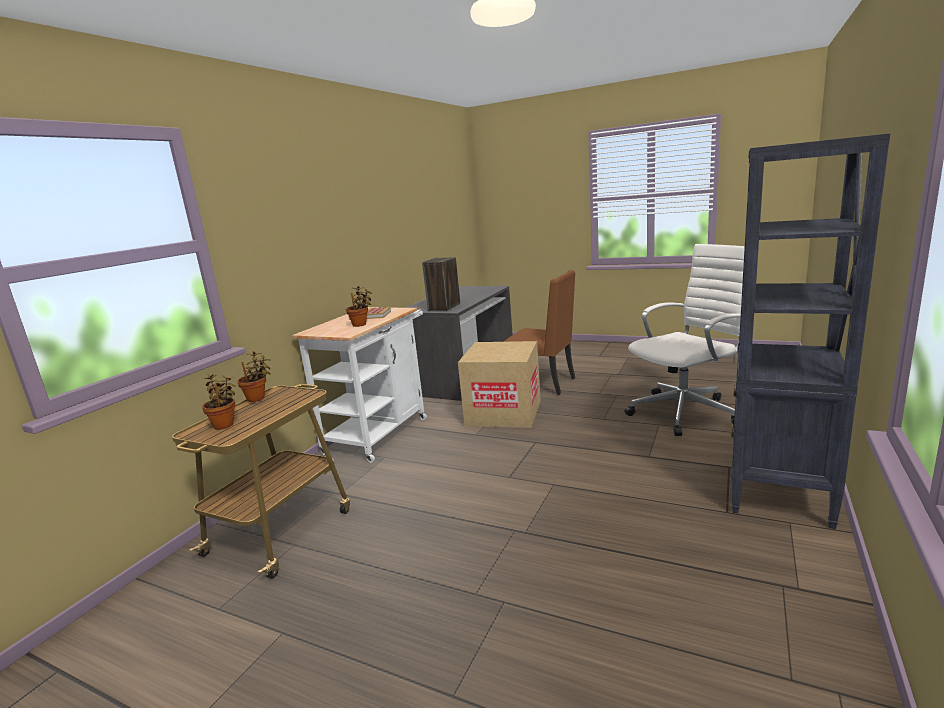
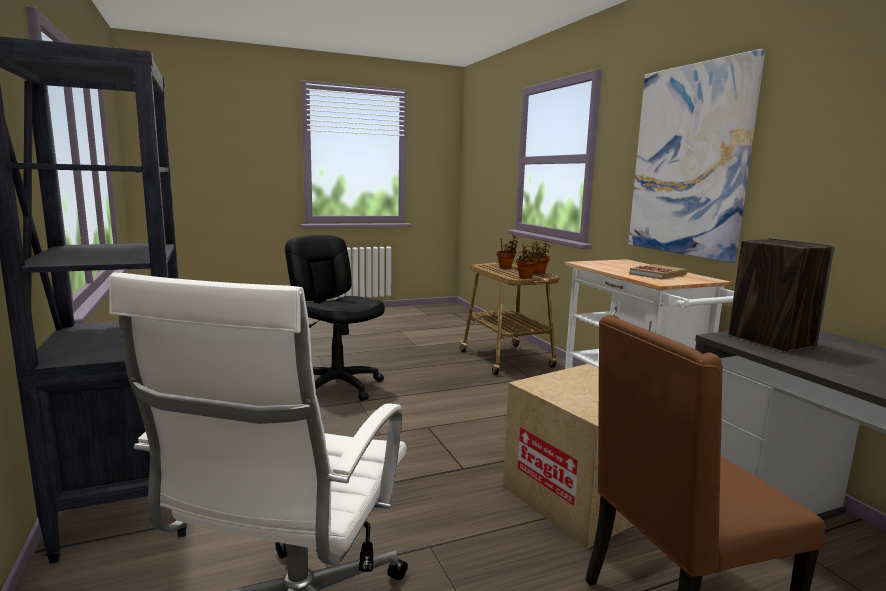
camera: 130 degrees right, 5 degrees down
(315, 232) = (689, 161): none -> picture
(361, 324) = (614, 268): potted plant -> potted plant (525, 277)
(519, 571) = (338, 386): none -> black office chair

